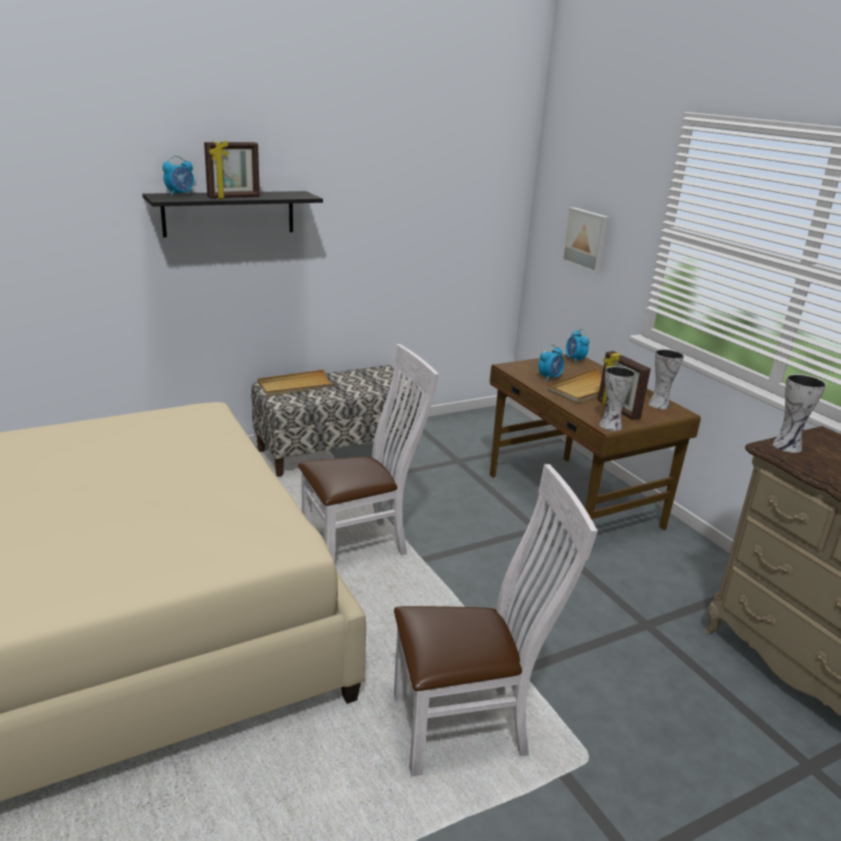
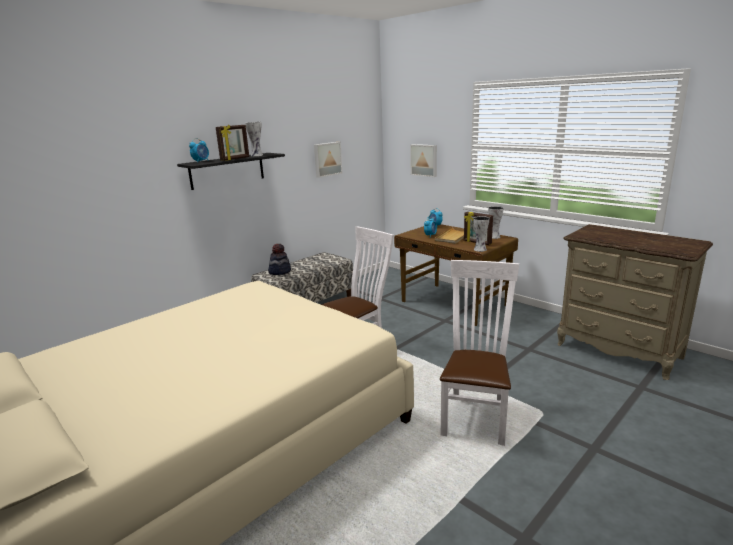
camera: 15 degrees left, 5 degrees down
(296, 386) = (279, 271): beige tray -> hat
(417, 213) = (327, 159): none -> picture
(468, 727) = (475, 416): white chair -> white chair turned 45 degrees counterclockwise
(788, 446) = (583, 234): vase -> vase (257, 155)

